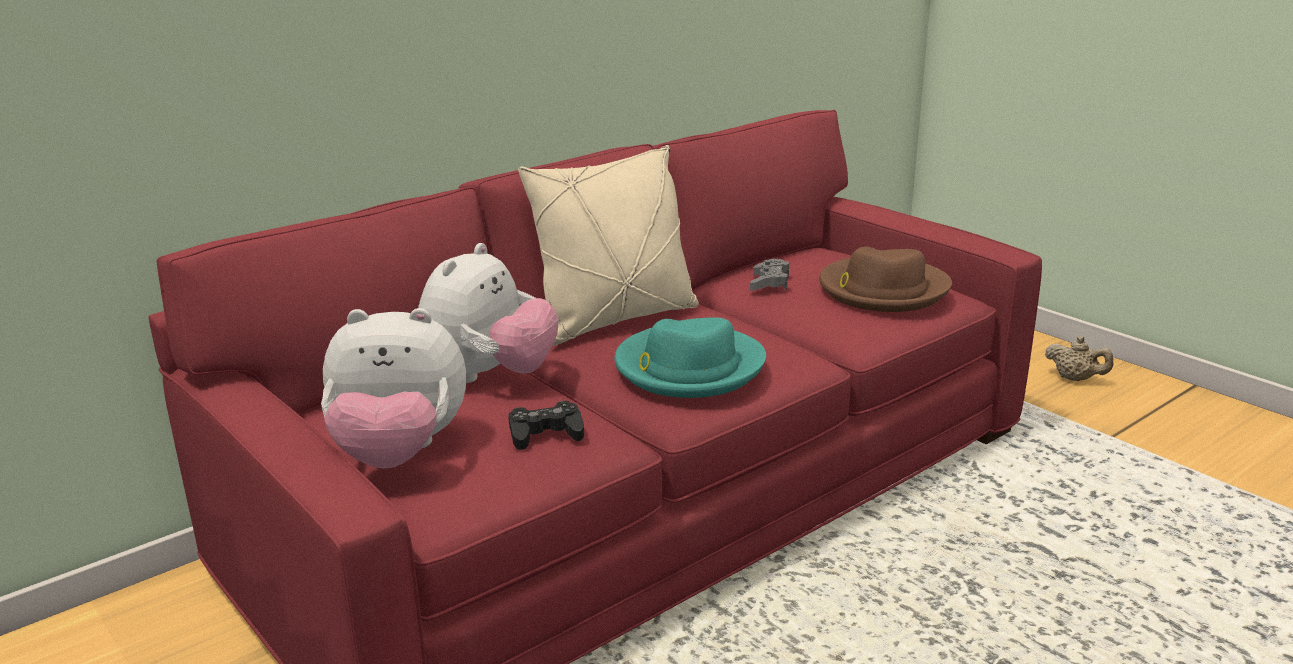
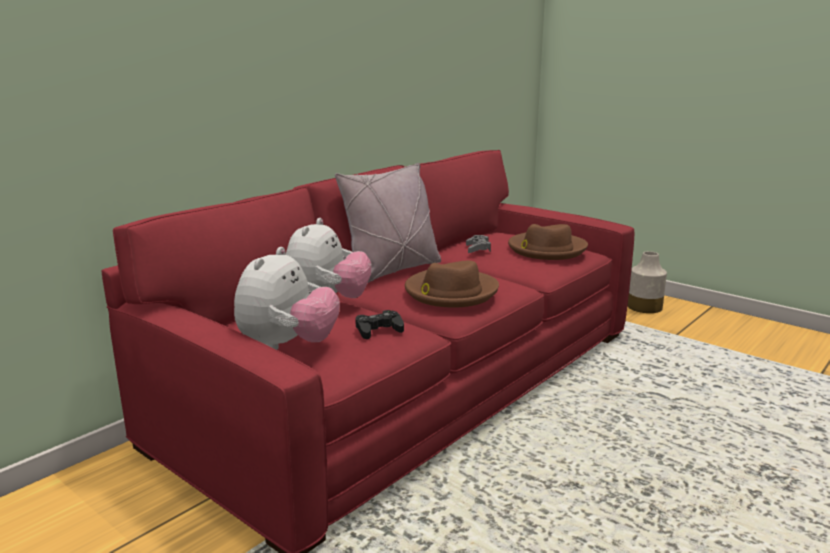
camera: 10 degrees left, 5 degrees down
(399, 454) = (288, 346): plush toy -> plush toy turned 60 degrees counterclockwise
(616, 320) = (393, 271): beige pillow -> purple pillow
(688, 367) = (450, 292): turquoise hat -> brown hat
(1075, 379) = (645, 306): beige teapot -> beige vase

